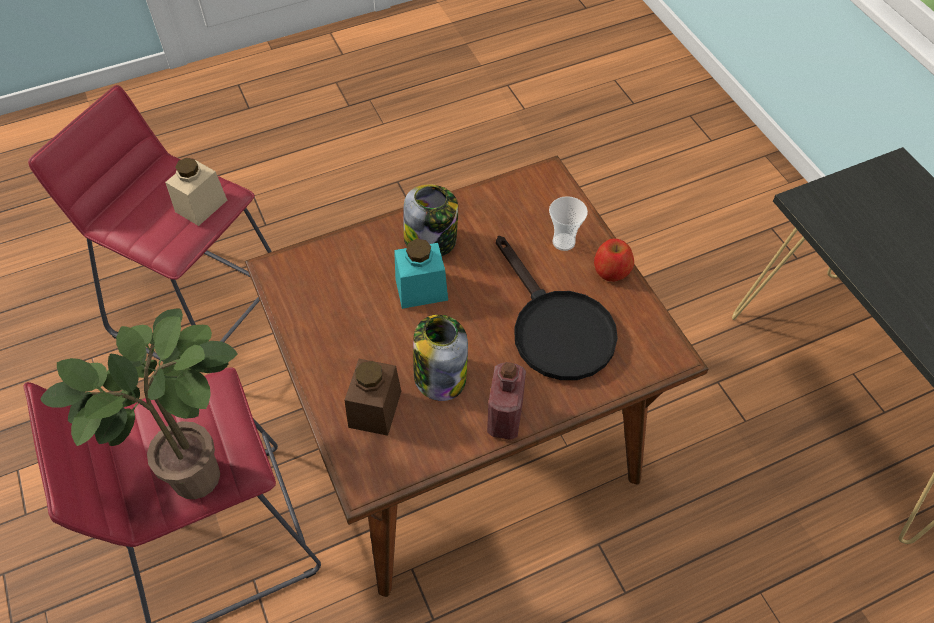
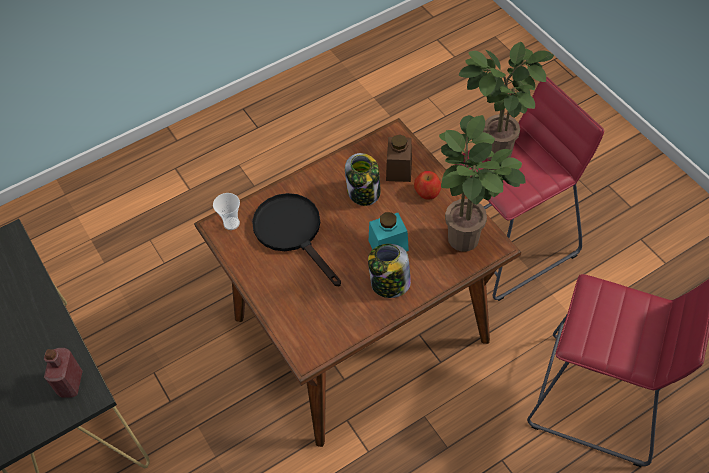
camera: 175 degrees right, 0 degrees up
(201, 206) = (591, 329): beige jar -> none
(311, 279) = (467, 242): none -> potted plant
(505, 418) = (320, 174): red bottle -> red bottle (70, 383)
(563, 242) = (290, 297): cup -> cup (231, 223)
(611, 270) = (255, 279): apple -> apple (427, 191)

